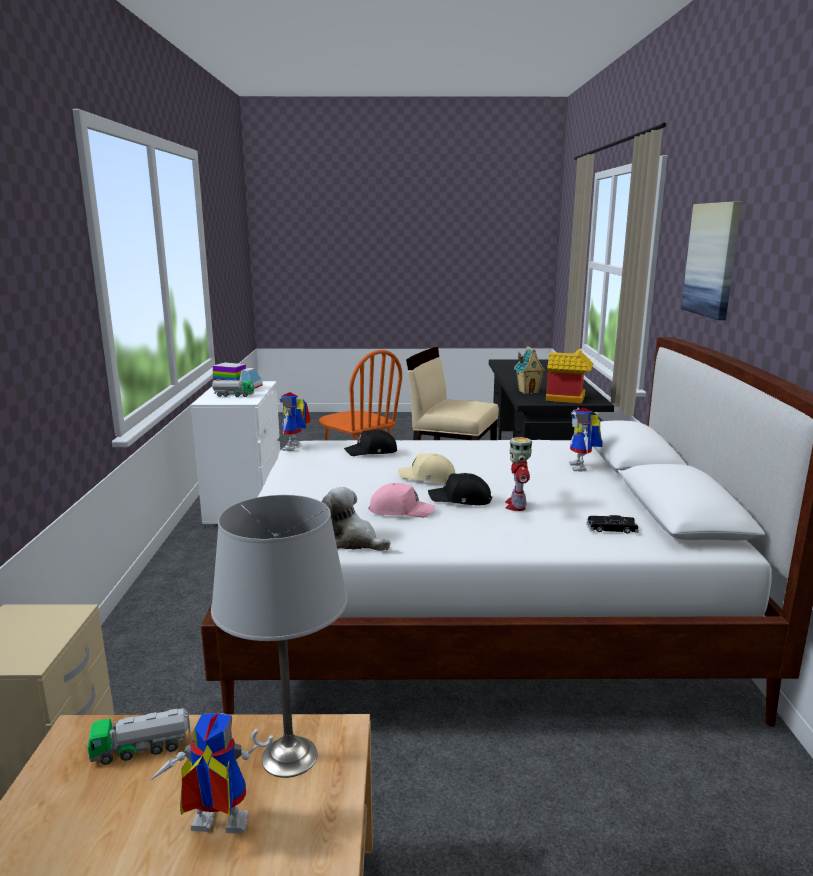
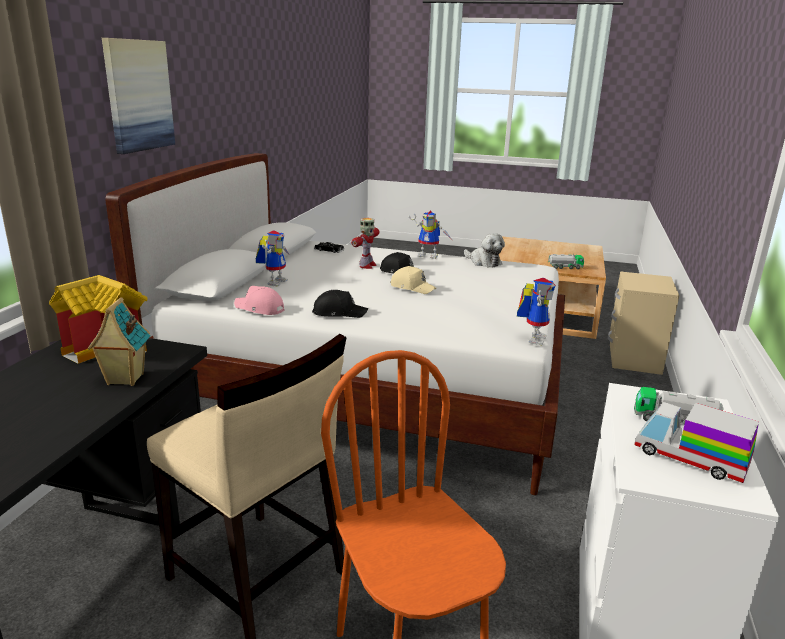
camera: 165 degrees left, 5 degrees up
(213, 830) = (532, 254): toy robot -> toy robot (430, 255)
(288, 757) = (511, 260): grey table lamp -> none
(372, 452) = (449, 314): black cap -> black cap (339, 312)
(400, 510) = (447, 272): pink cap -> pink cap (259, 309)

